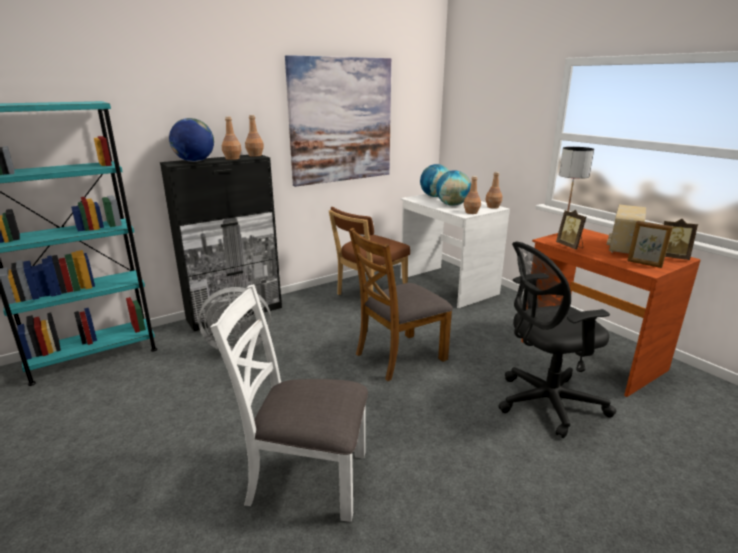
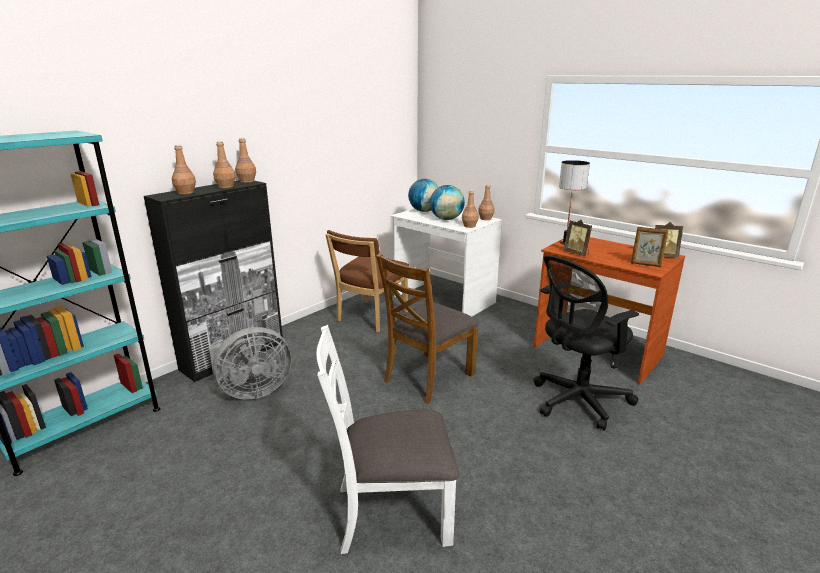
camera: 15 degrees left, 0 degrees up
(194, 161) = (185, 193): globe -> brown bottle
(341, 121) = (327, 139): picture -> none
(622, 248) = (620, 251): radio -> none

